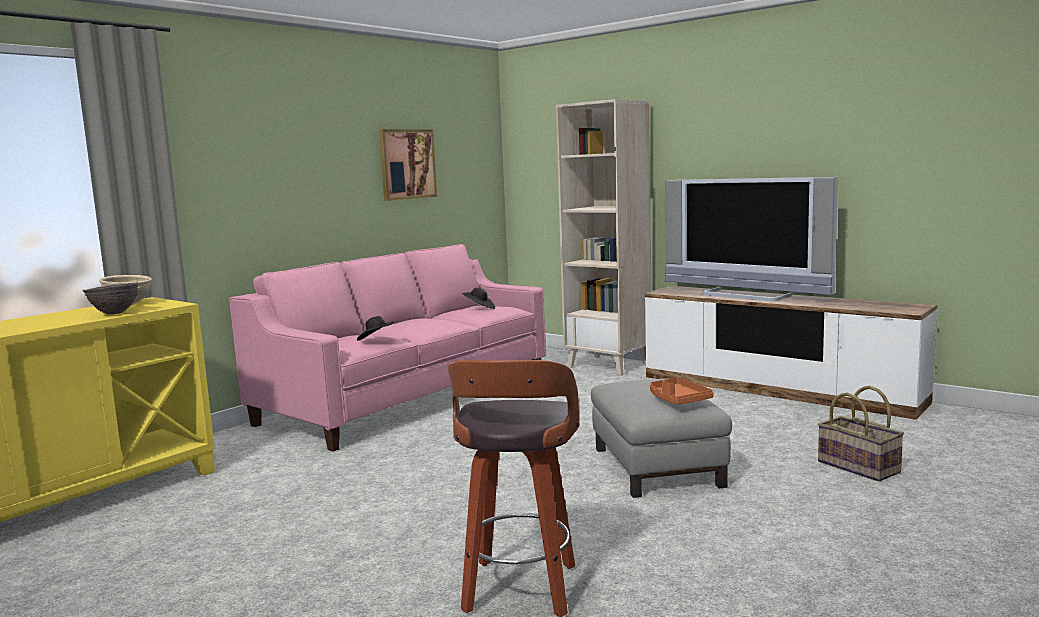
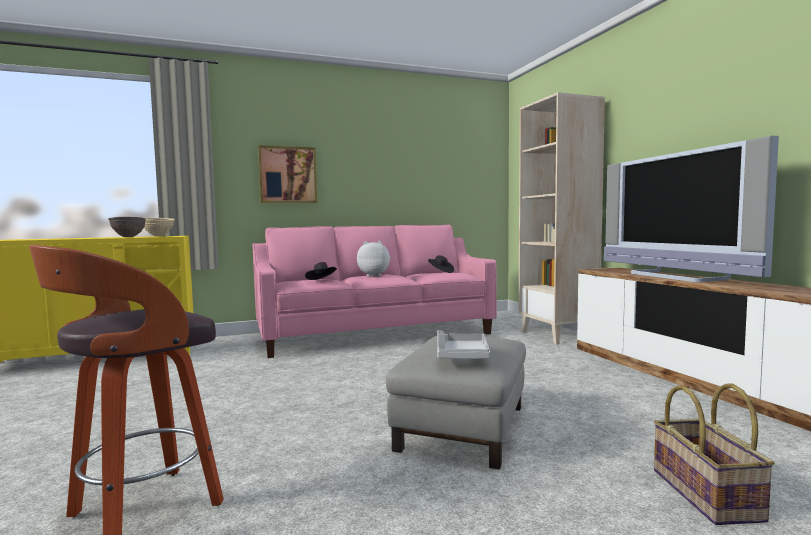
camera: 30 degrees right, 5 degrees down
(407, 164) = (414, 164): picture -> picture (288, 175)
(416, 324) = (375, 276): none -> plush toy
(677, 400) = (462, 356): orange tray -> grey tray

